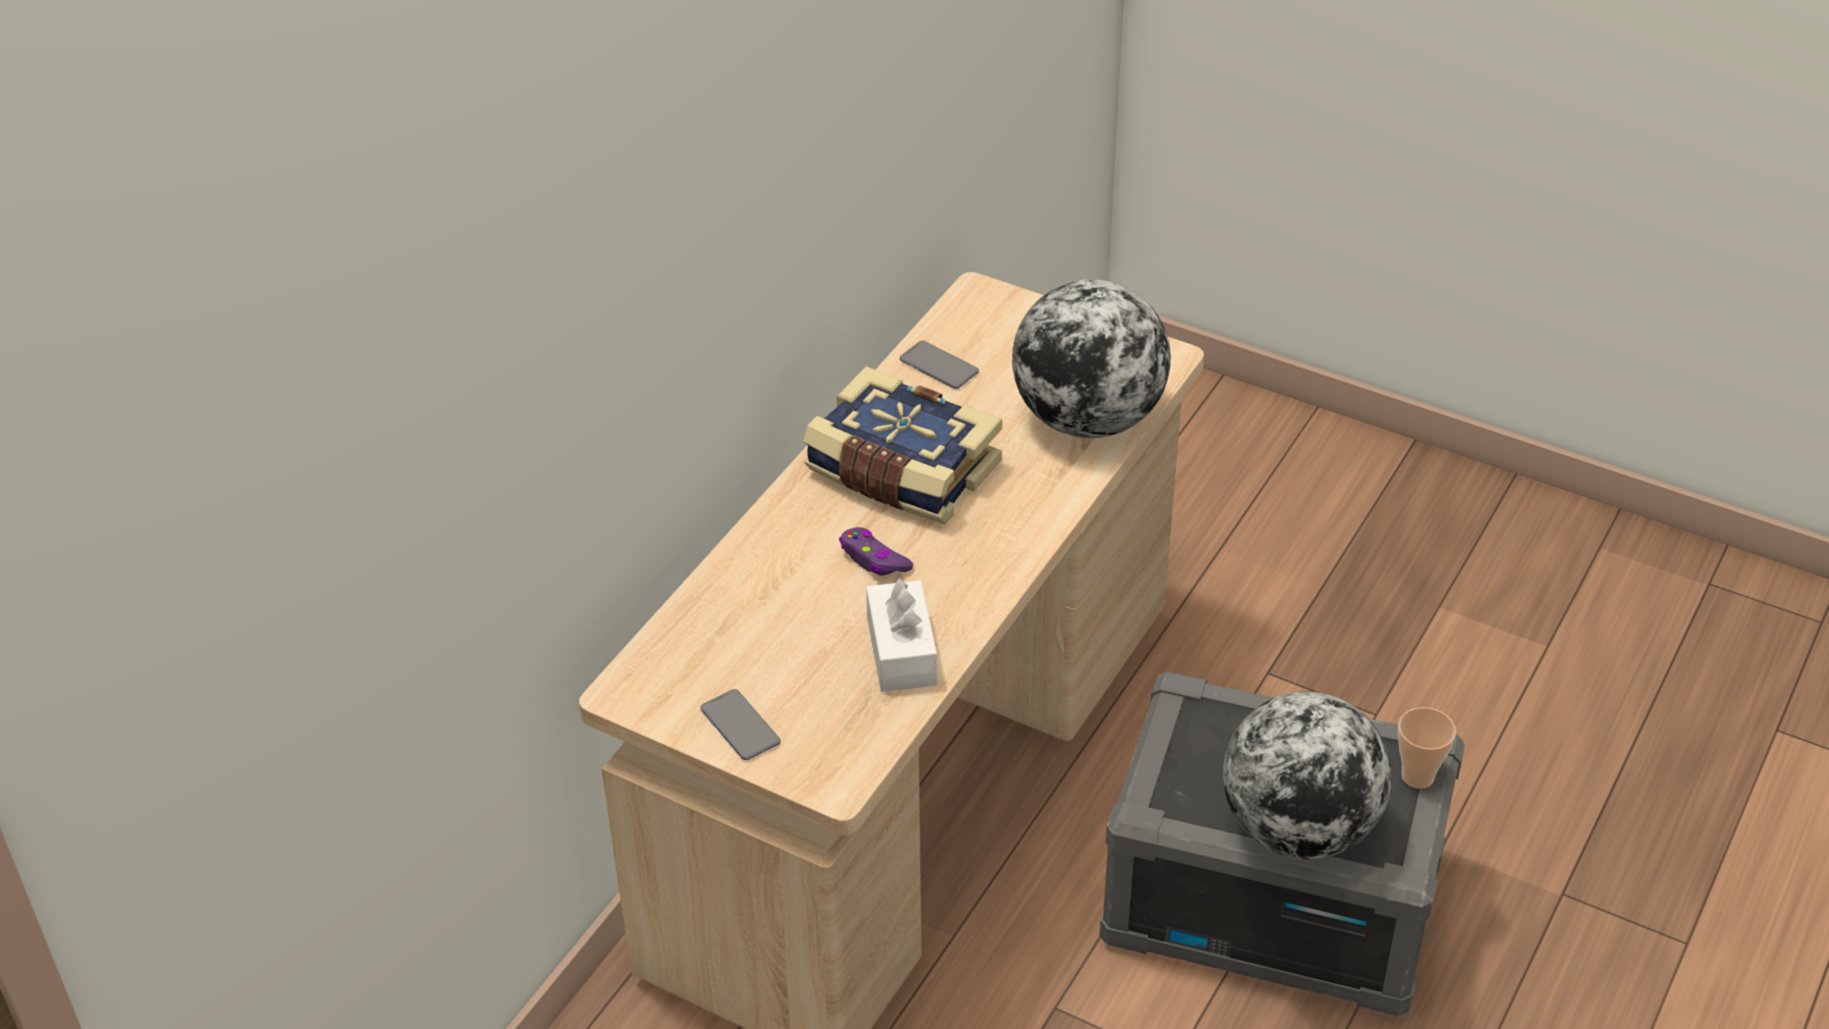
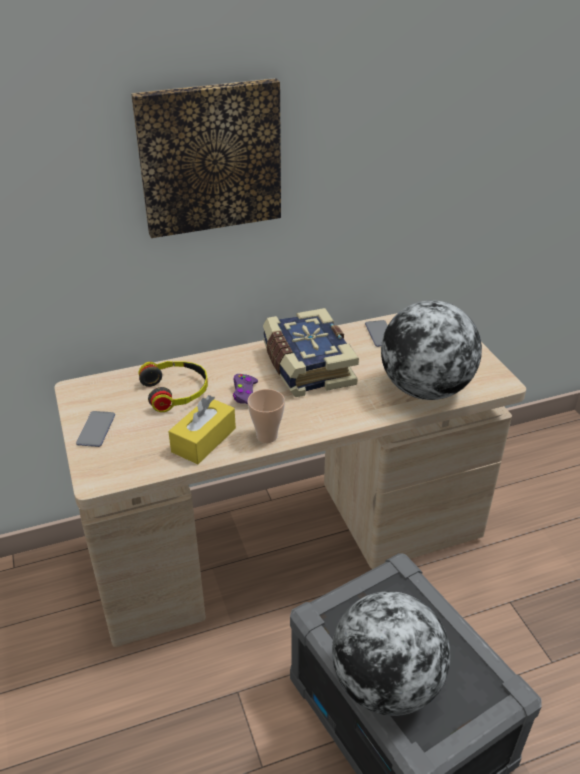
camera: 40 degrees right, 5 degrees down
(712, 219) = (210, 157): none -> picture
(772, 610) = (176, 391): none -> headphones
(901, 651) = (204, 440): white tissue box -> yellow tissue box
(1417, 776) = (488, 705): cup -> cup (267, 436)

